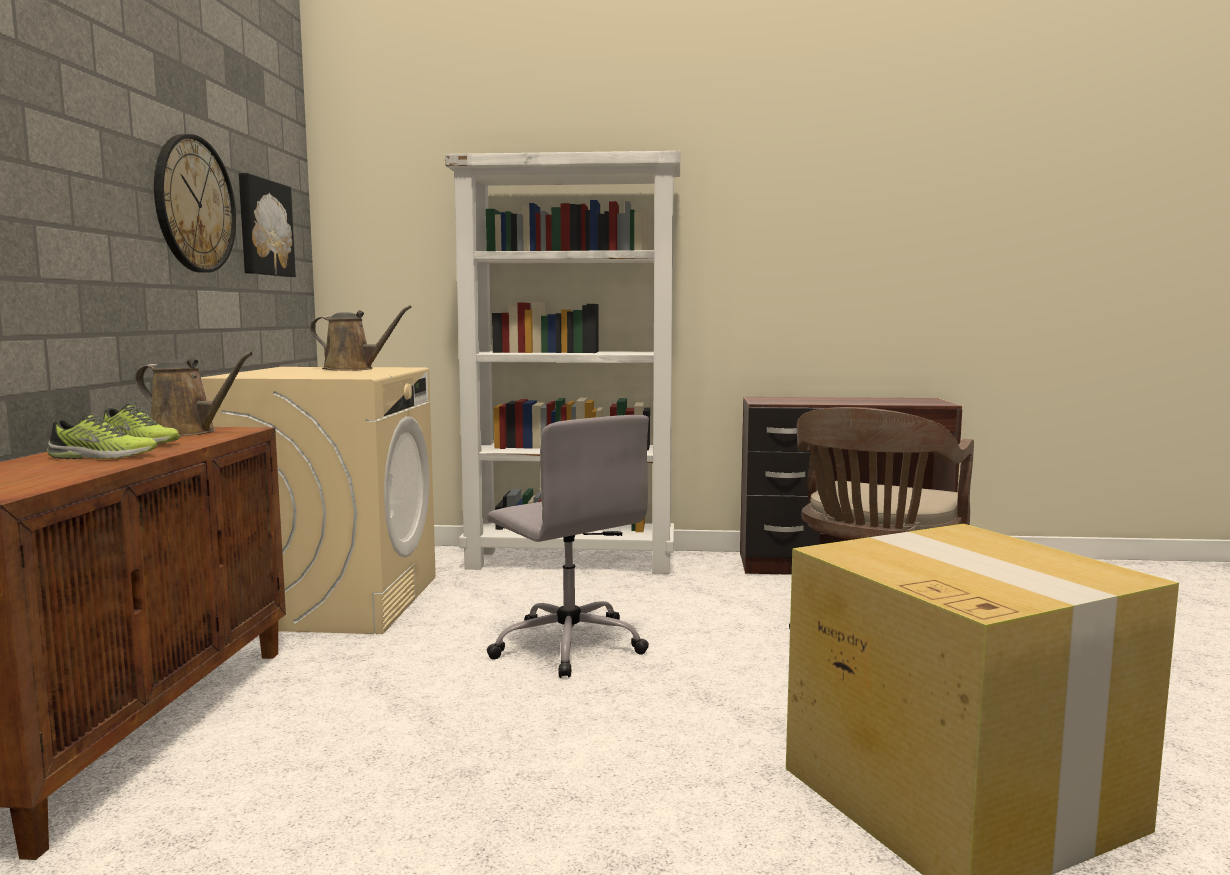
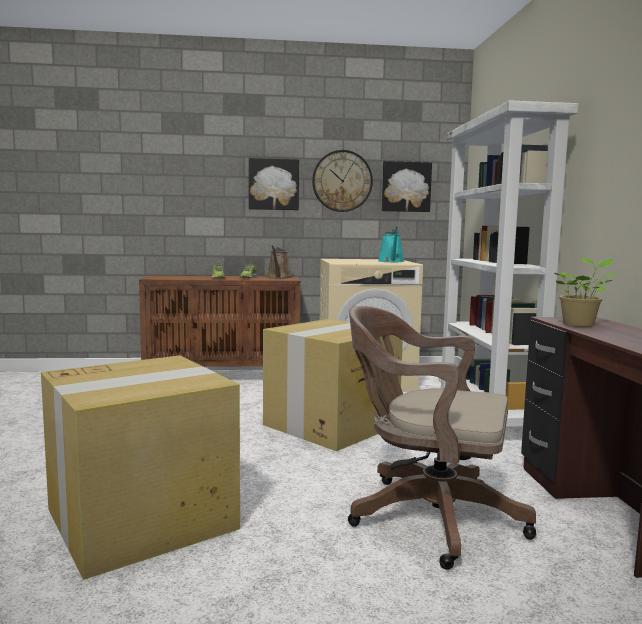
camera: 80 degrees right, 0 degrees up
(93, 195) = (273, 184): none -> picture
(353, 369) = (391, 261): brown watering can -> turquoise watering can
(568, 645) = (330, 425): grey office chair -> cardboard box
(802, 401) = (580, 324): none -> potted plant

